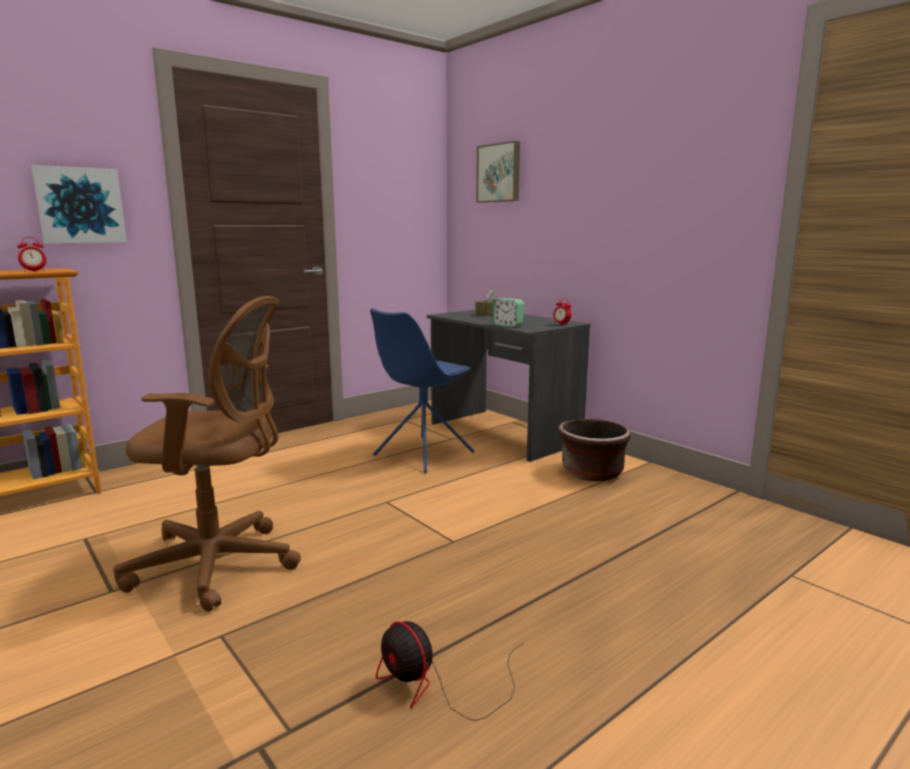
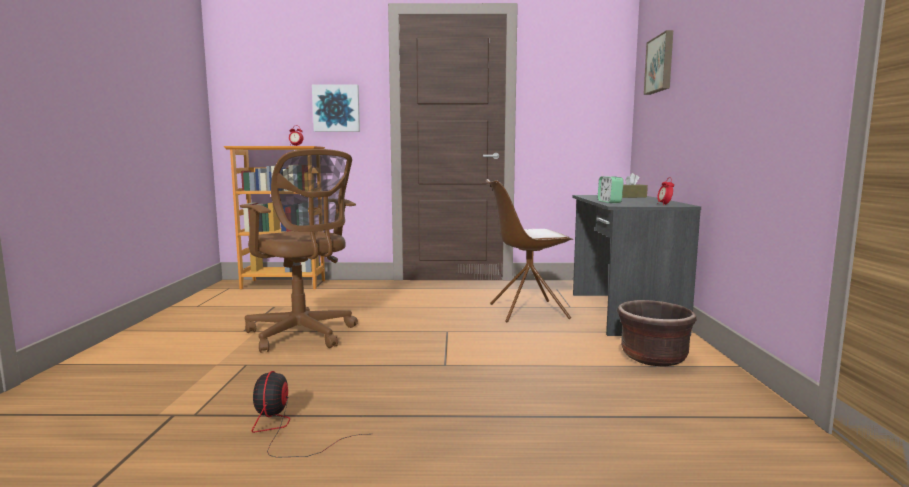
camera: 40 degrees right, 5 degrees down
(422, 454) = (526, 311): blue chair -> brown chair

